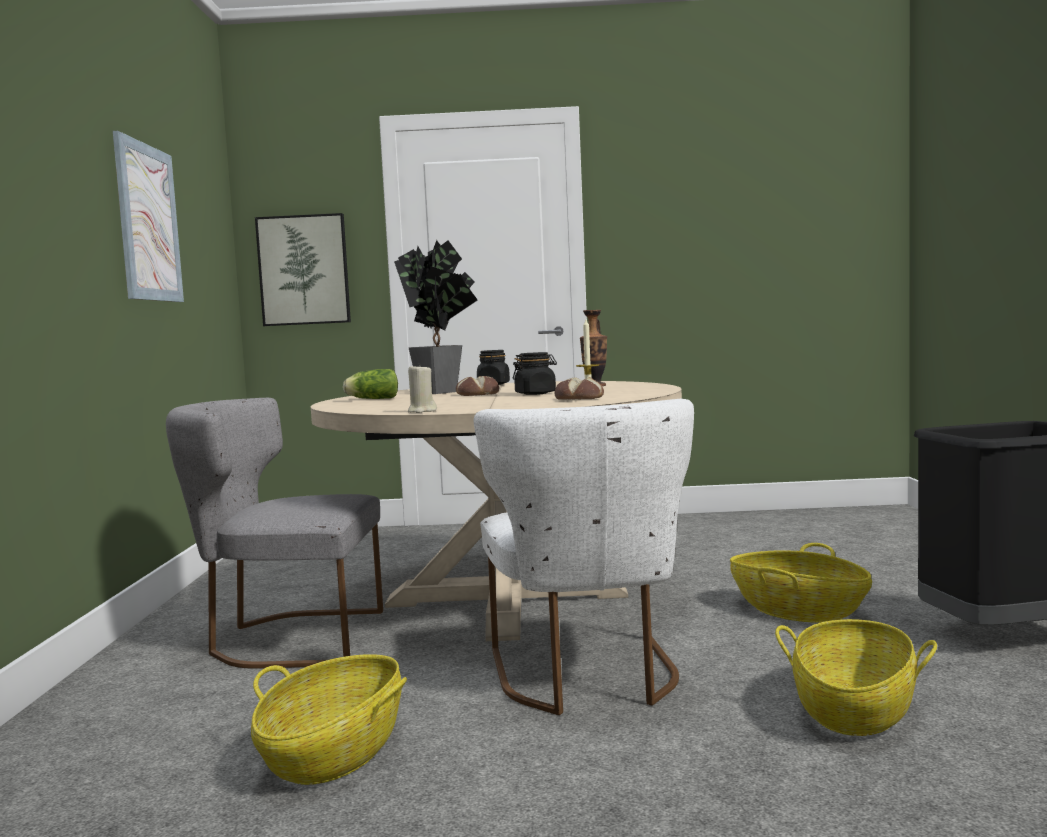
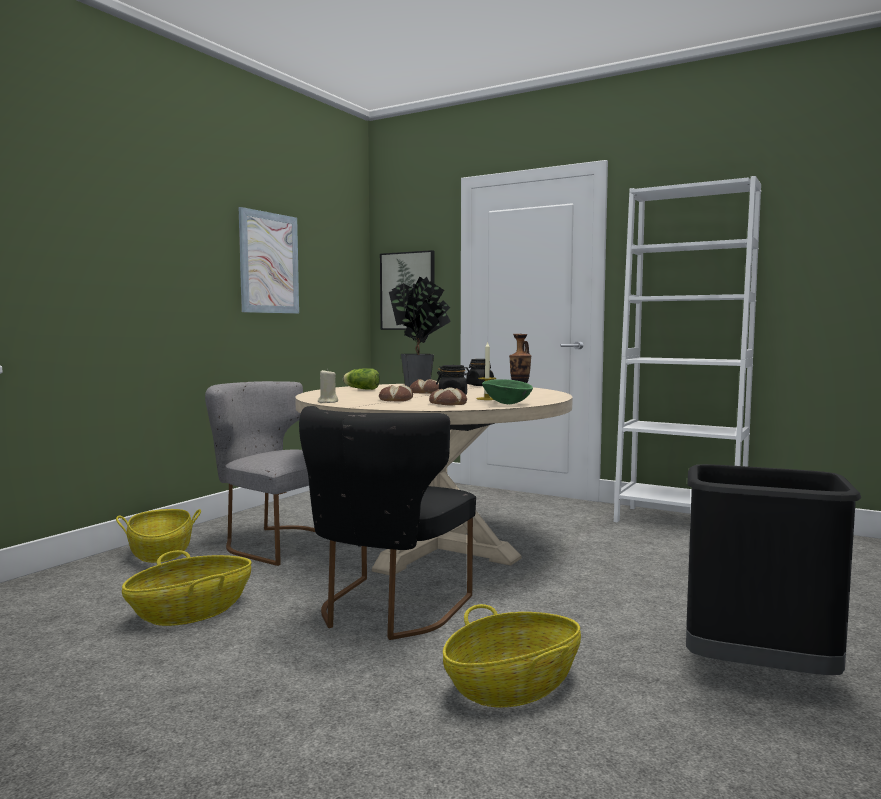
camera: 30 degrees right, 0 degrees up
(492, 402) = (395, 400): none -> bread
(589, 678) = (386, 611): white chair -> black chair
(639, 392) = (507, 403): none -> green bowl
(705, 522) = (679, 522): none -> white bookcase
(798, 610) = (616, 606): basket -> basket (161, 552)

